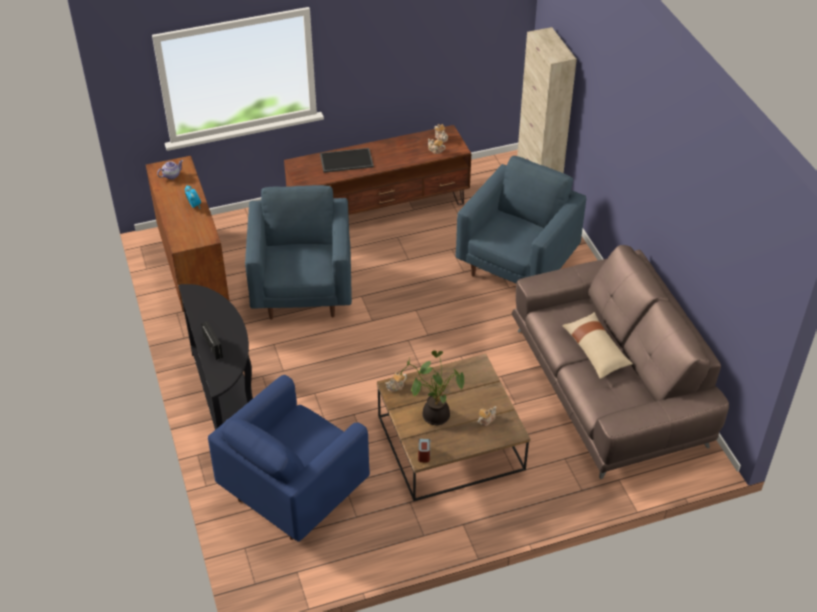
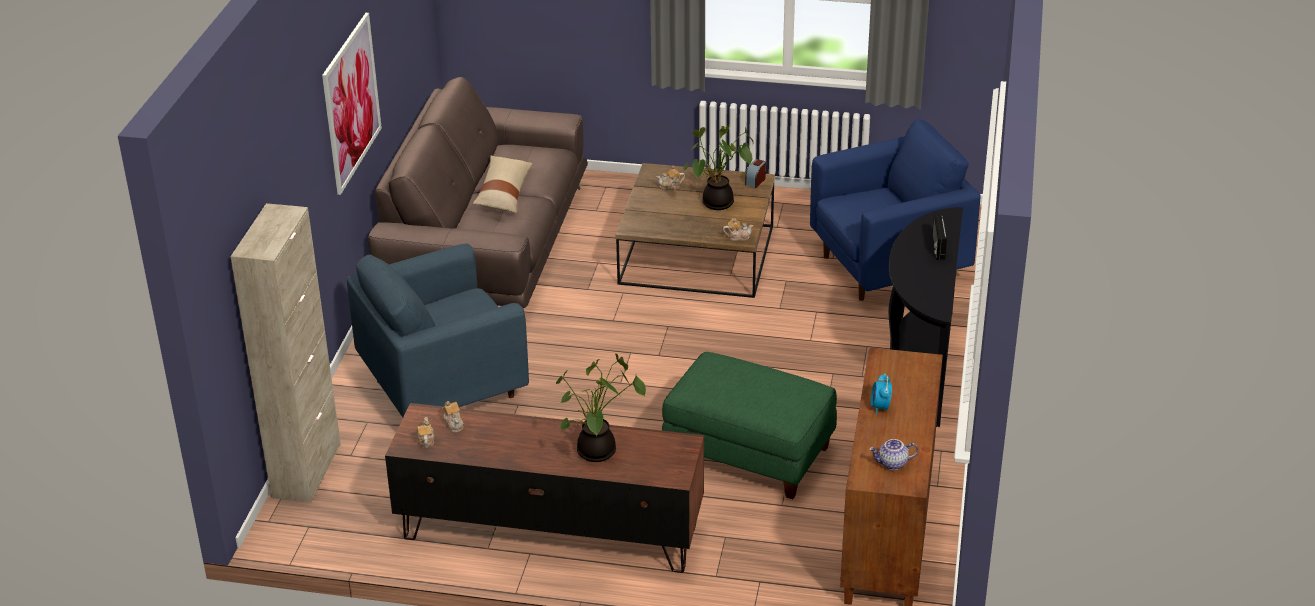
camera: 150 degrees left, 10 degrees down
(303, 290) = (747, 454): blue armchair -> green ottoman
(346, 161) = (597, 453): tray -> potted plant
(654, 179) = (351, 102): none -> picture

